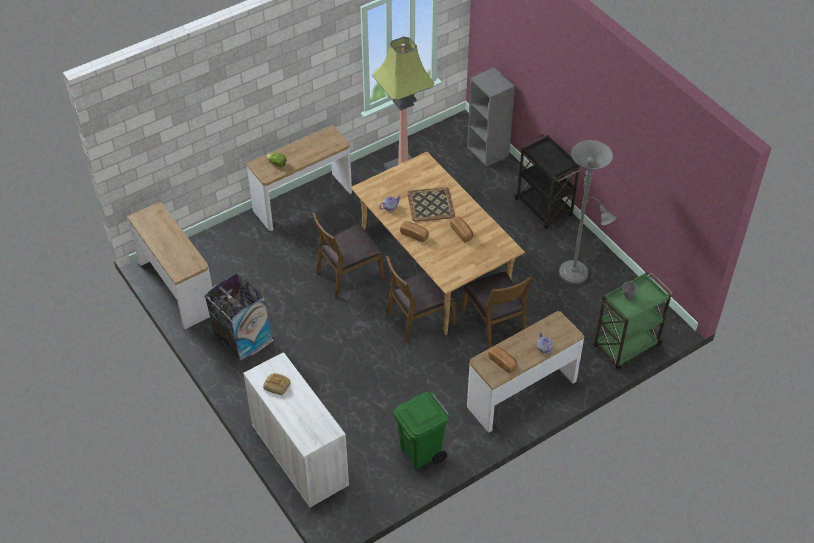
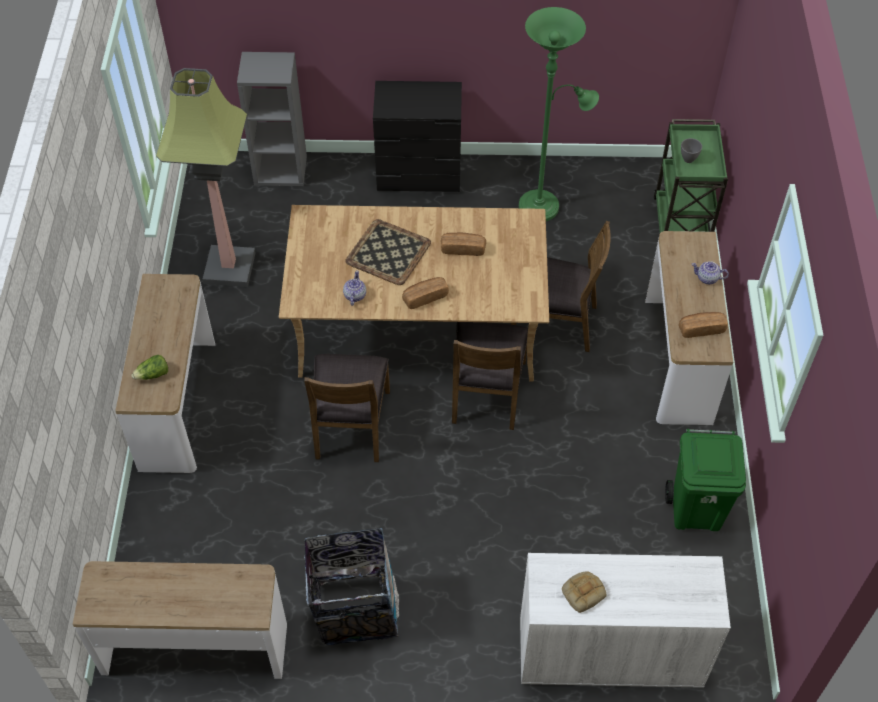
camera: 55 degrees left, 5 degrees up
(544, 208) = (419, 174): black cart -> black dresser
(577, 275) = (544, 205): grey floor lamp -> green floor lamp

